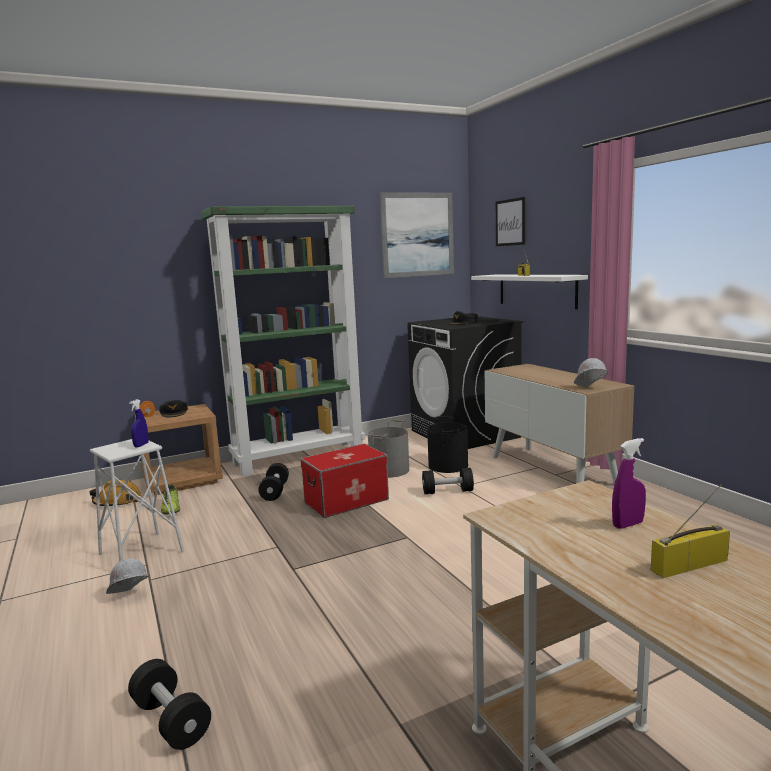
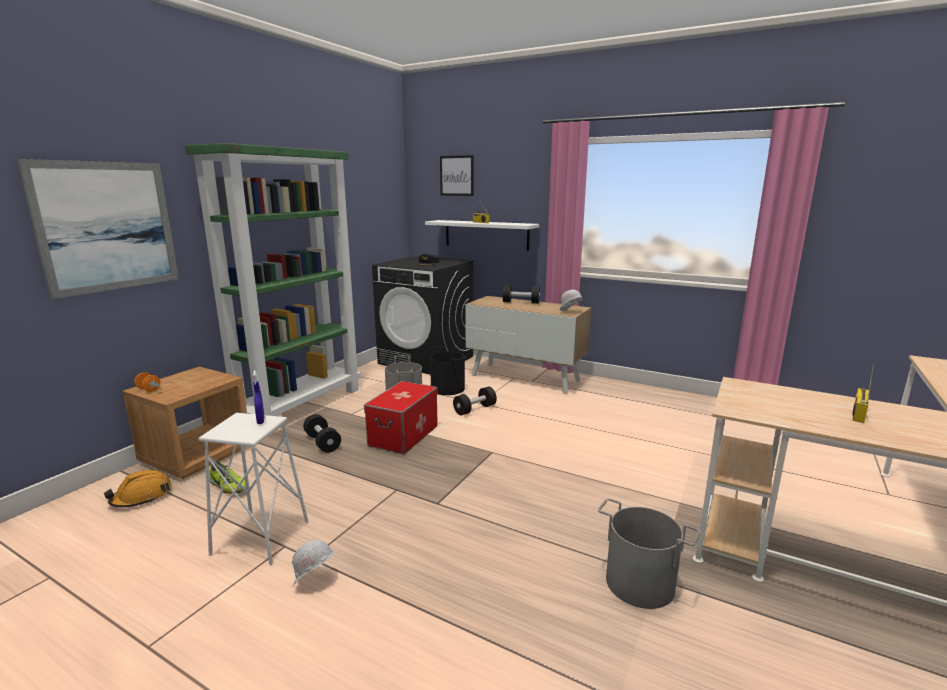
camera: 35 degrees left, 5 degrees up
(171, 720) = (510, 655): black dumbbell -> black dumbbell (521, 302)
(174, 412) = (179, 381): black cap -> none
(372, 720) = (639, 583): none -> grey bucket
(417, 235) = (371, 181): picture -> picture (107, 226)
(628, 524) = (795, 399): purple spray bottle -> none

